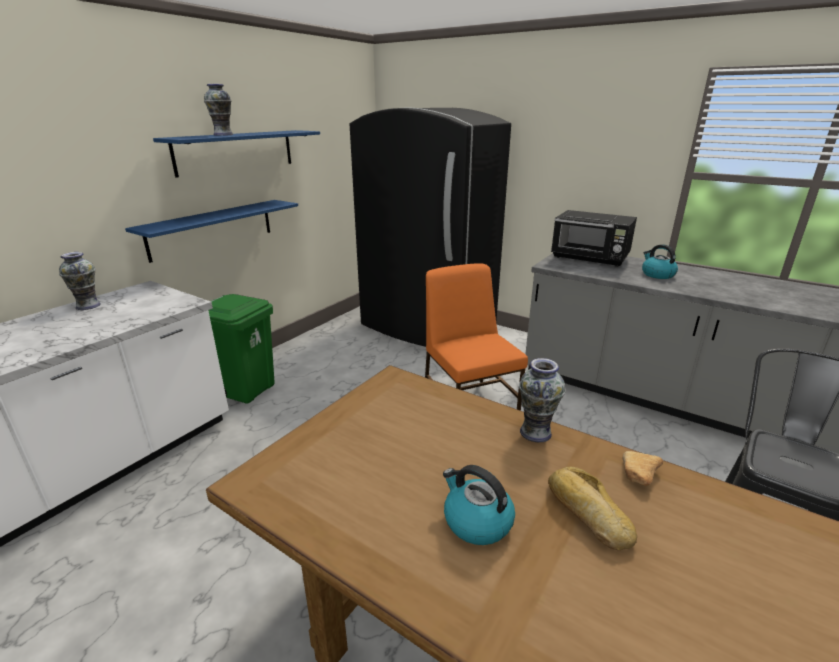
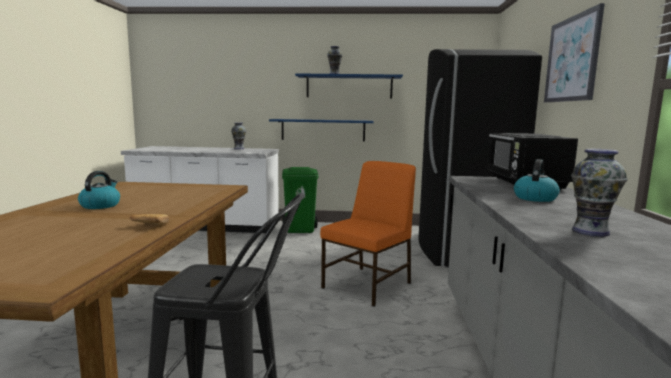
camera: 60 degrees right, 15 degrees down
(535, 432) = (189, 208): vase -> vase (590, 231)
(563, 135) = (572, 59): none -> picture
(586, 513) = (109, 218): bread -> none

